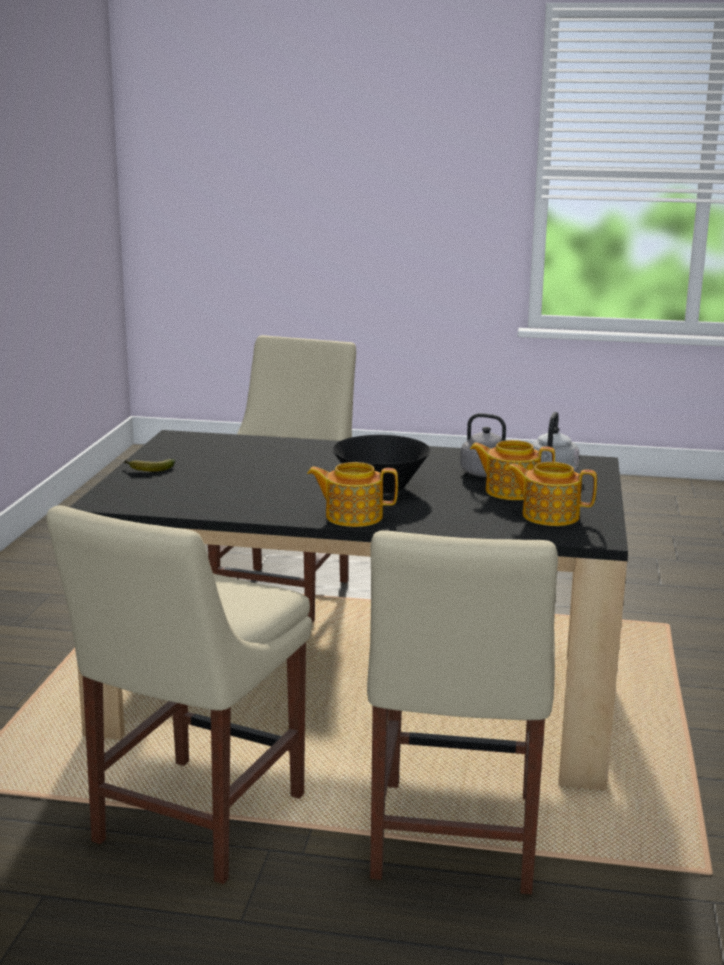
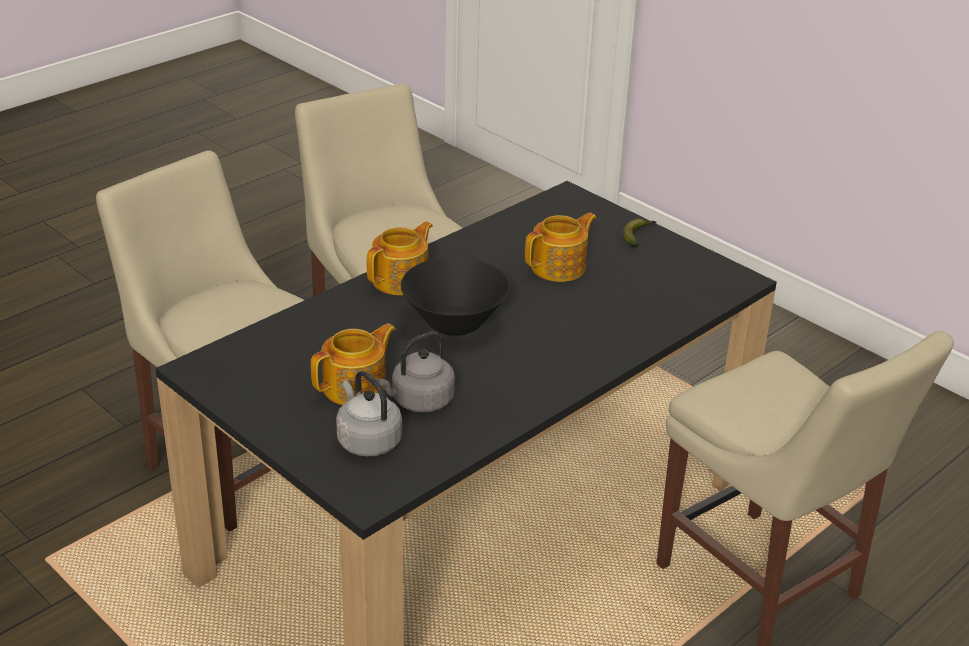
camera: 125 degrees right, 15 degrees up
(549, 515) = (273, 373): teapot -> teapot (559, 267)

